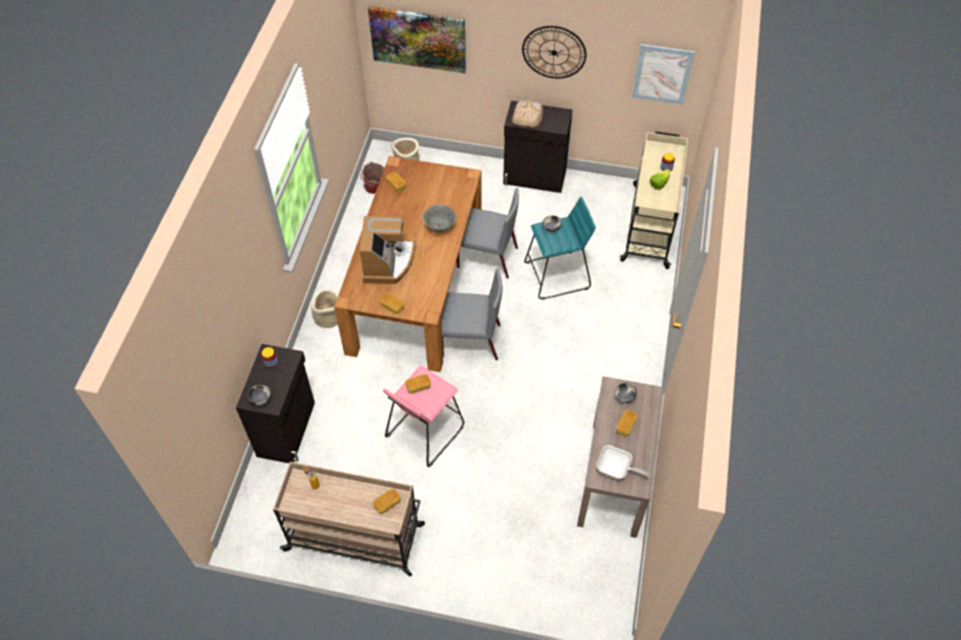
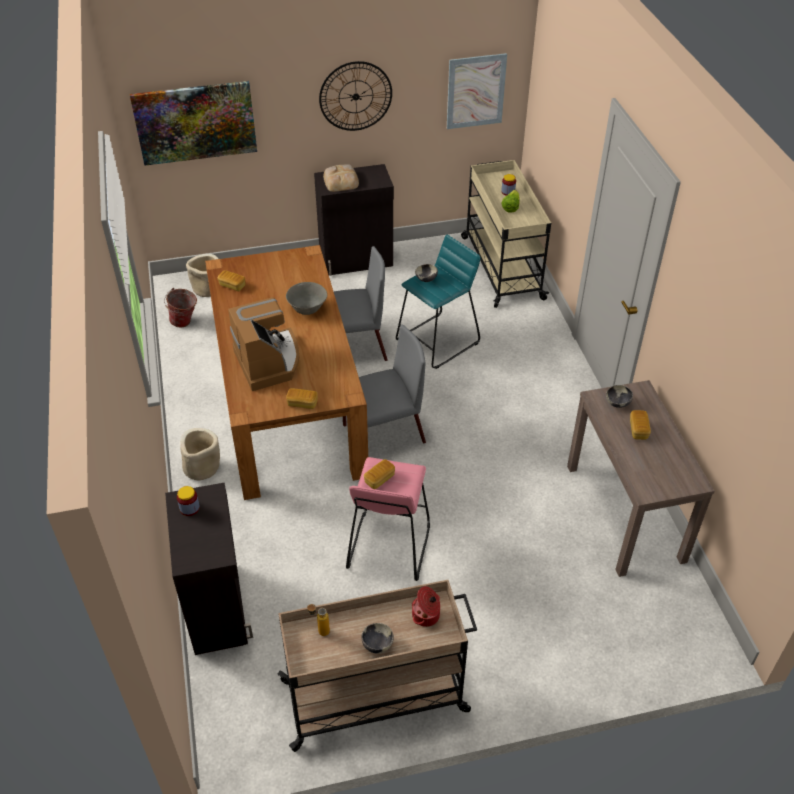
camera: 25 degrees left, 10 degrees down
(260, 399) = (201, 554): bowl -> bowl (377, 645)
(387, 504) = (426, 616): bread -> cooking pot
(616, 470) = (659, 476): frying pan -> none

